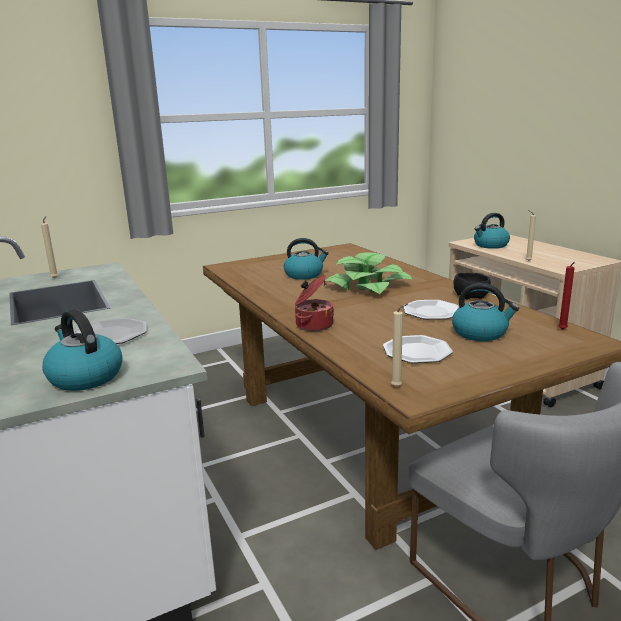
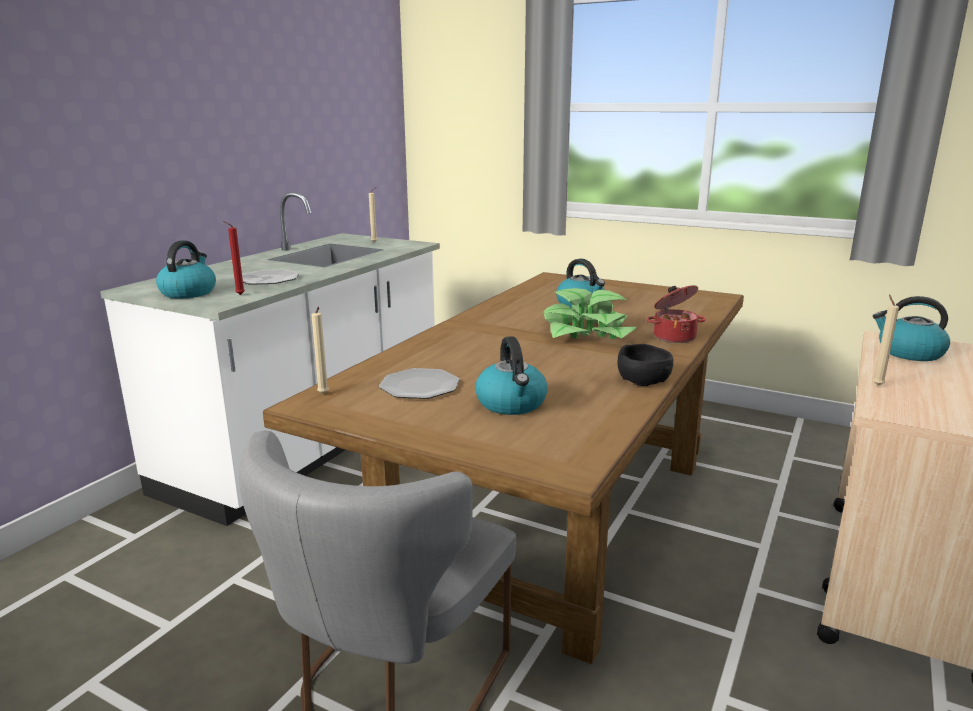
camera: 55 degrees right, 0 degrees up
(313, 325) = (439, 338): cooking pot -> cooking pot (674, 337)
(431, 311) = (550, 372): plate -> none
(562, 330) = (587, 444): red candle -> red candle (238, 295)

